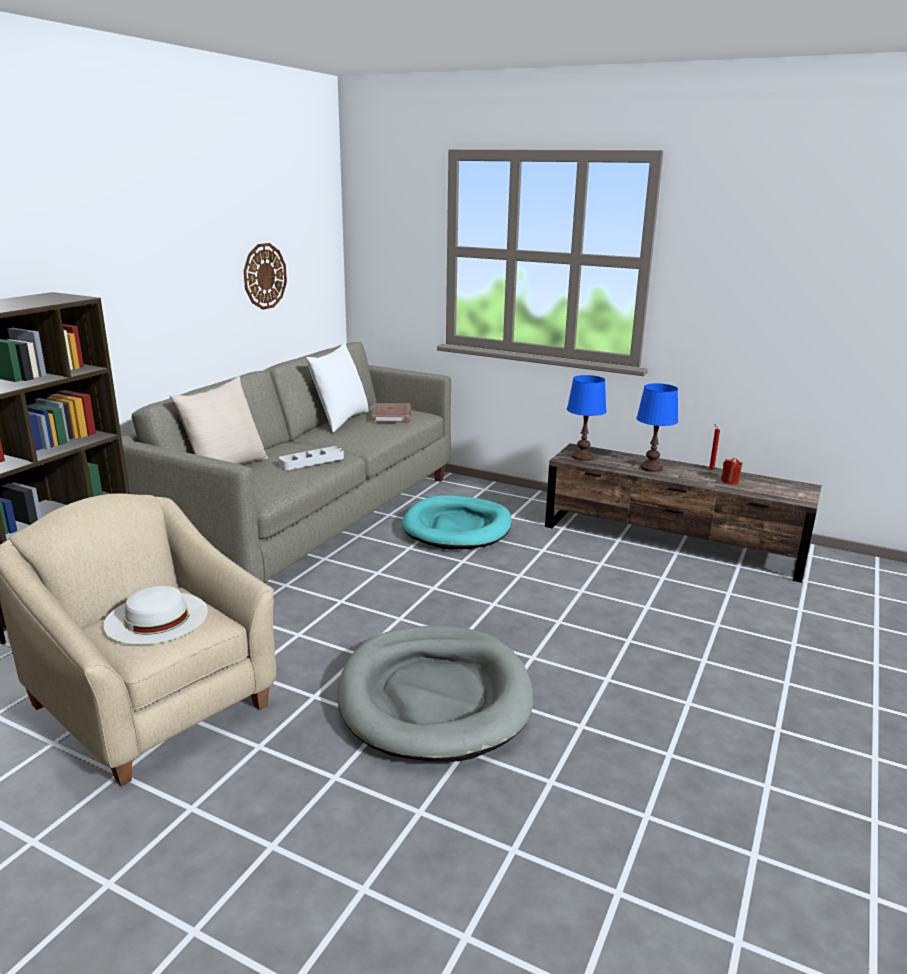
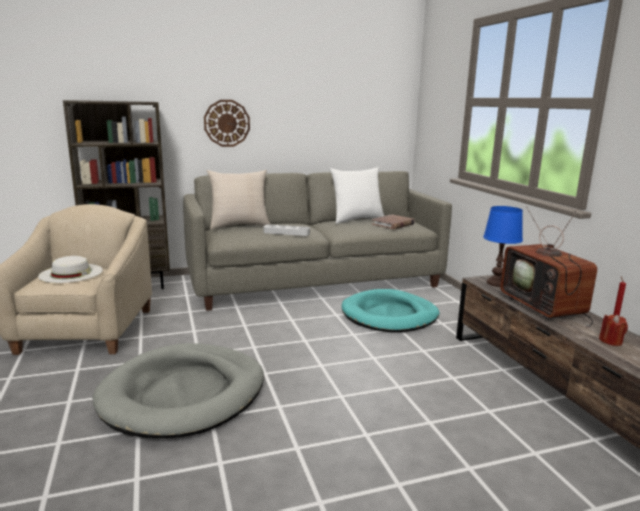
camera: 45 degrees right, 5 degrees down
(264, 276) = (331, 114): wall clock -> wall clock (227, 123)
(651, 468) = (545, 307): blue table lamp -> television

